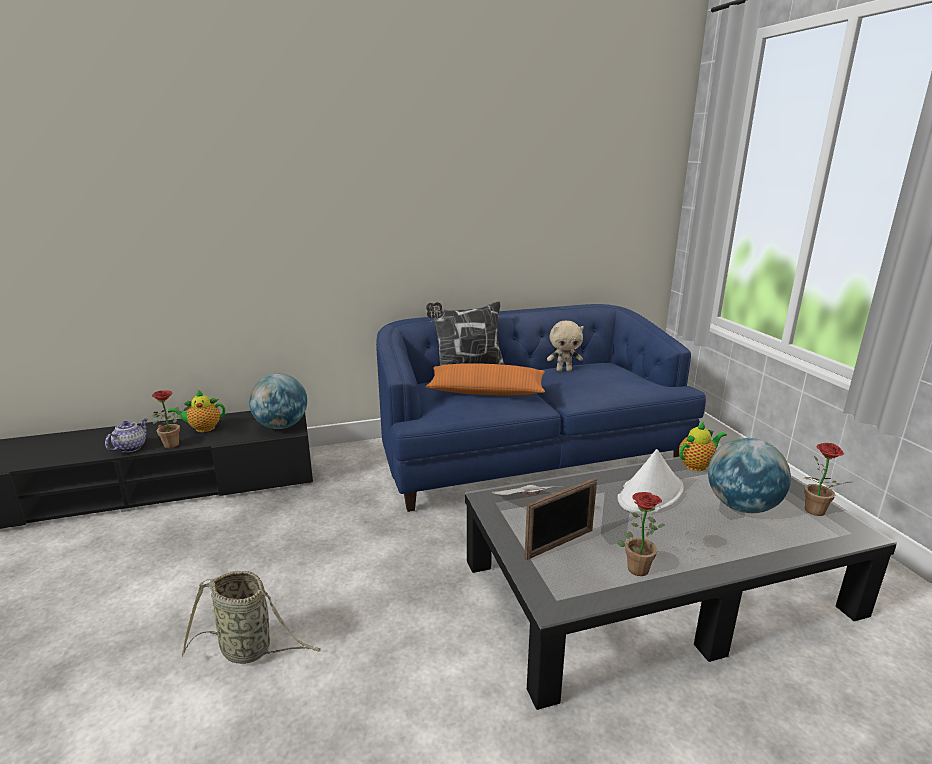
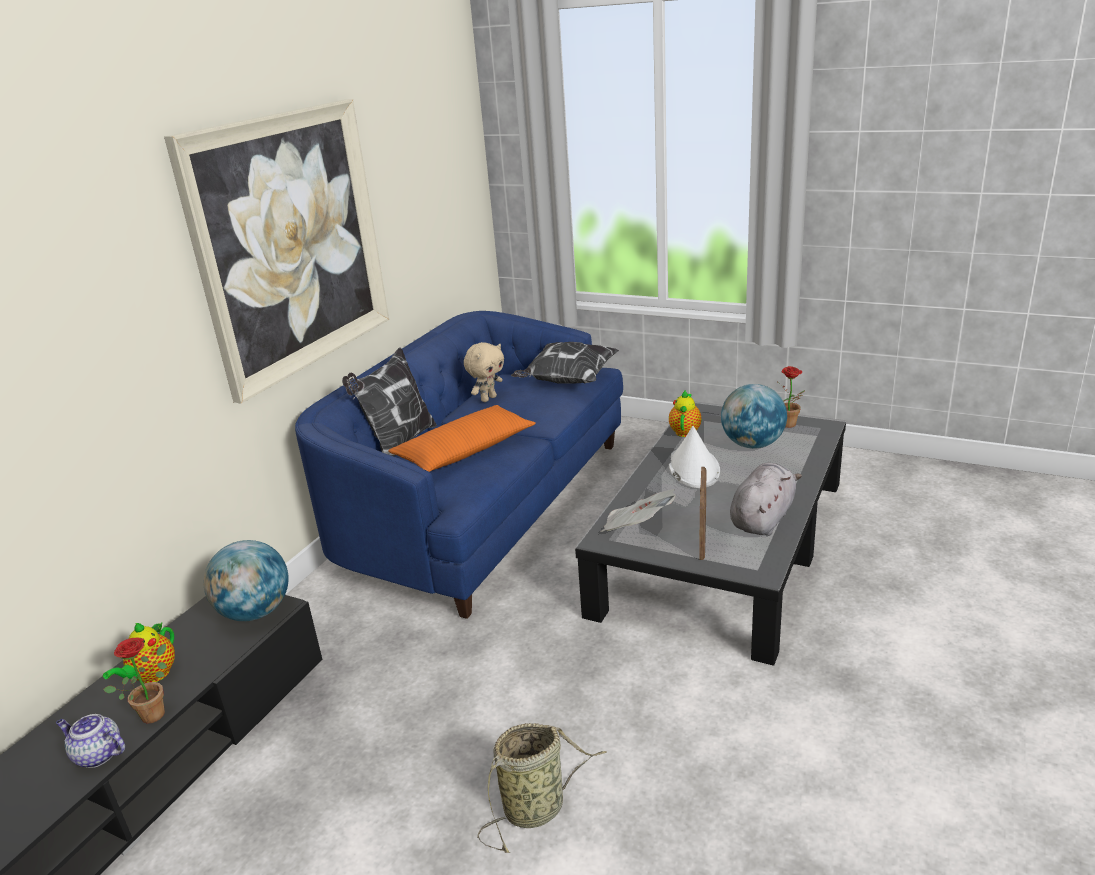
camera: 45 degrees left, 5 degrees up
(131, 447) = (97, 755): teapot -> teapot turned 45 degrees counterclockwise
(427, 196) = (291, 243): none -> picture
(636, 566) = (763, 519): potted plant -> grey plush toy
(637, 382) = (567, 381): none -> pillow

